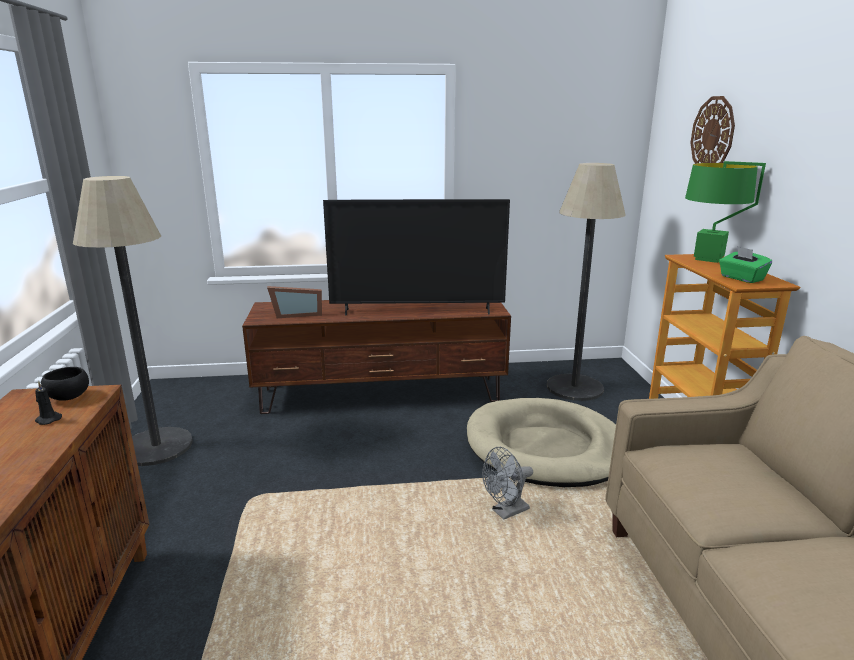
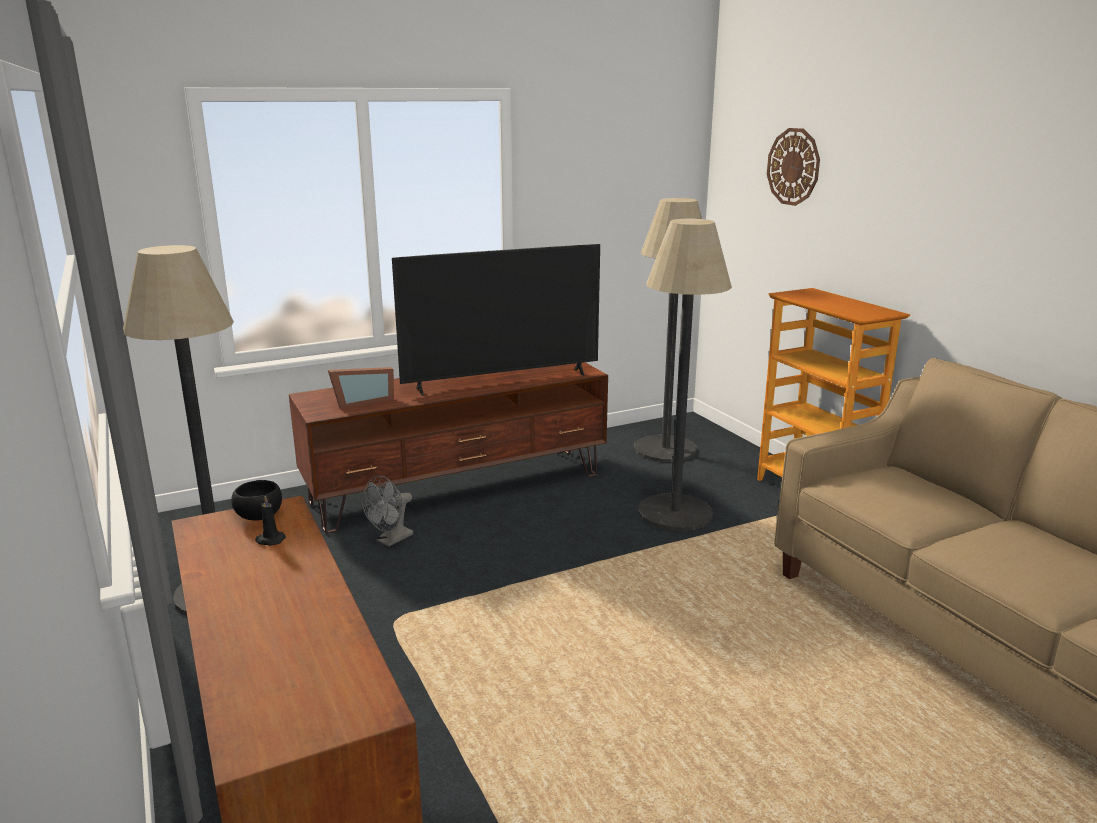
camera: 20 degrees left, 0 degrees up
(506, 512) = (676, 579): grey fan -> grey fan (390, 540)
(546, 448) = (675, 513): beige dog bed -> floor lamp
(709, 259) = (812, 294): green table lamp -> none
(741, 278) = (857, 311): green tissue box -> none

